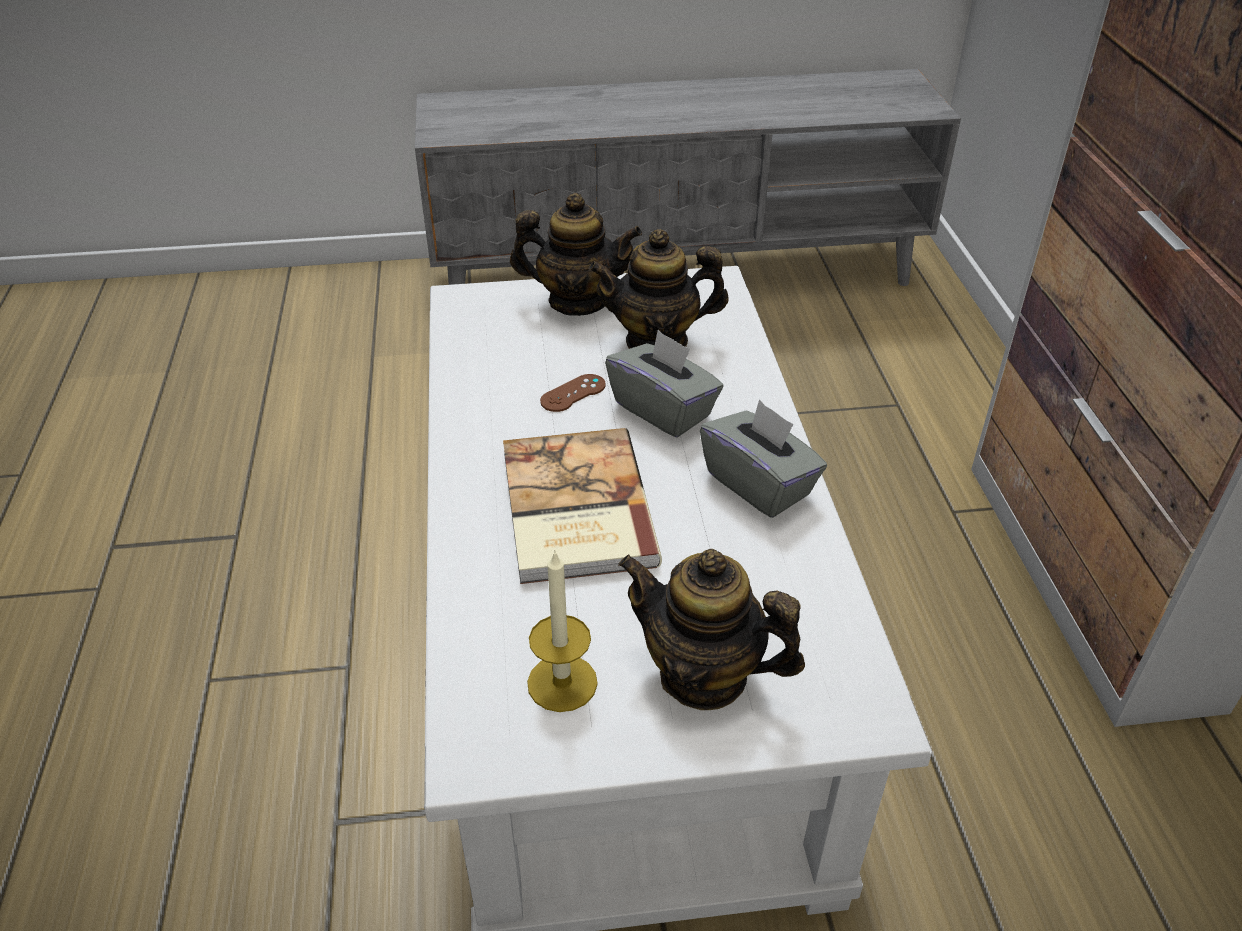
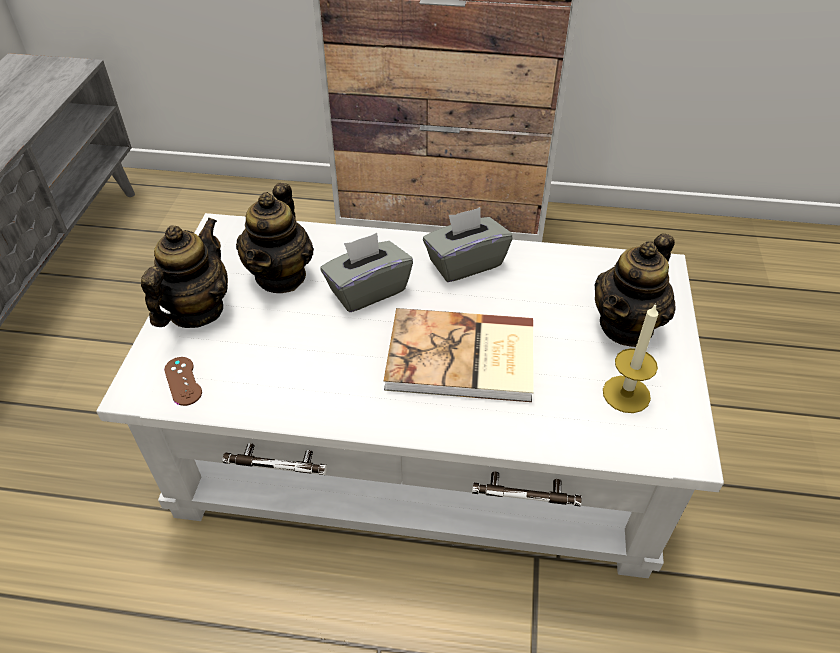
camera: 75 degrees left, 5 degrees up
(573, 393) = (324, 336): brown game controller -> brown game controller (183, 381)

